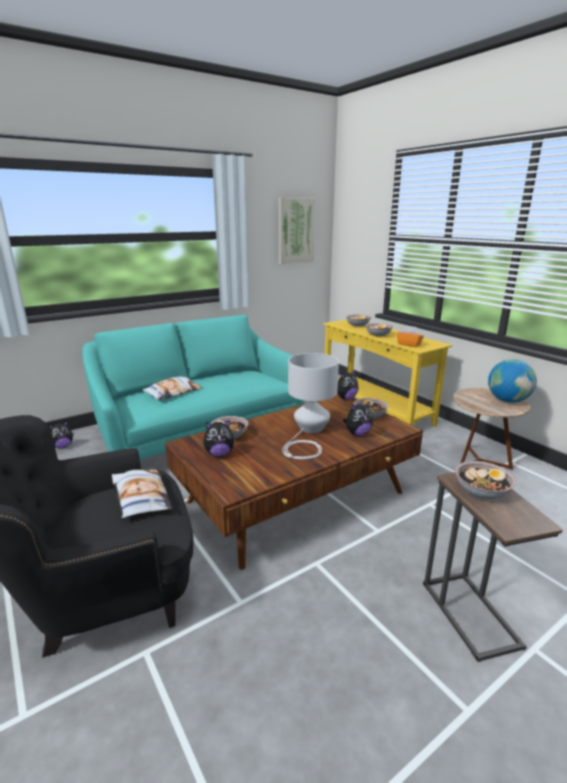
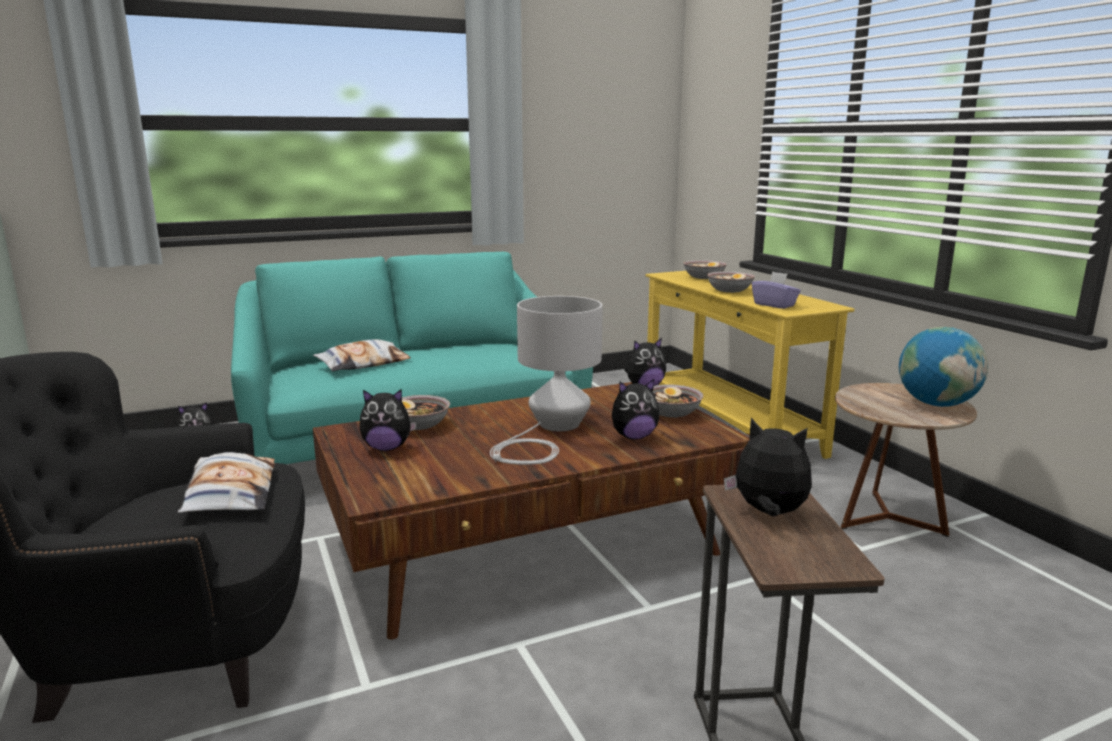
camera: 10 degrees right, 5 degrees down
(296, 231) = (612, 123): picture -> none
(409, 344) = (774, 305): orange tissue box -> purple tissue box
(481, 491) = (768, 513): bowl -> plush toy

